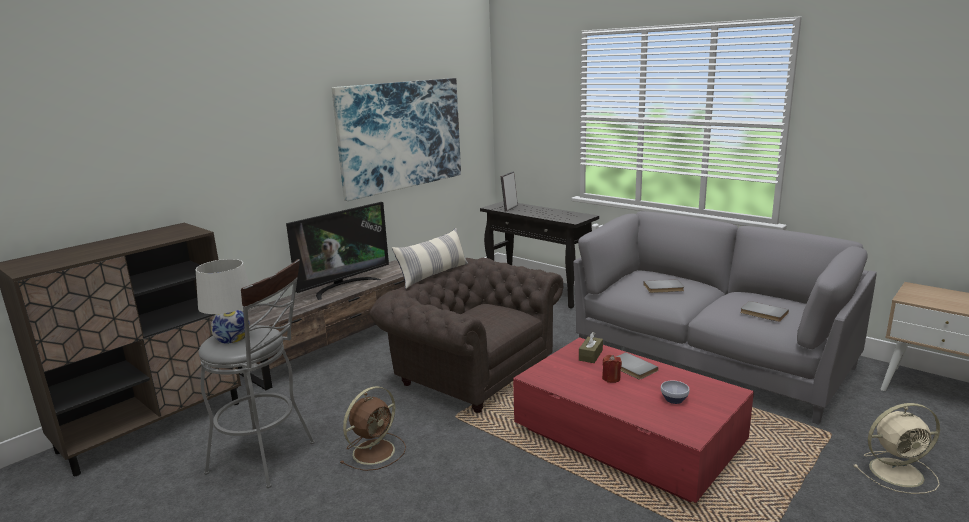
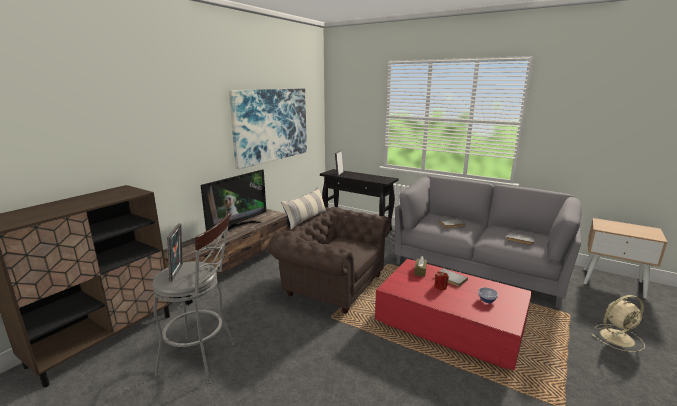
camera: 10 degrees left, 0 degrees up
(232, 337) = (178, 272): white table lamp -> picture frame
(375, 451) = (282, 347): brown fan -> none

